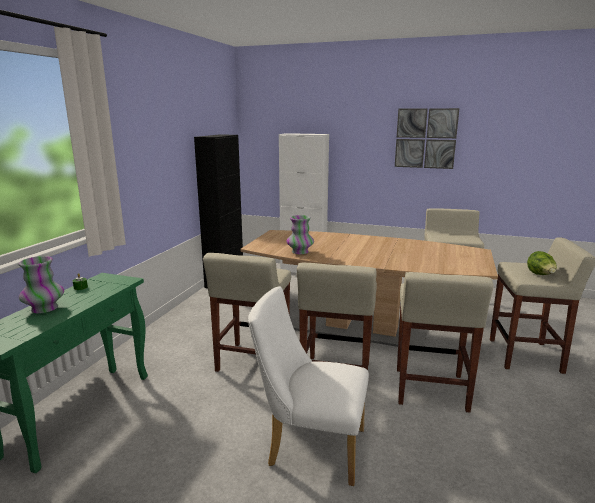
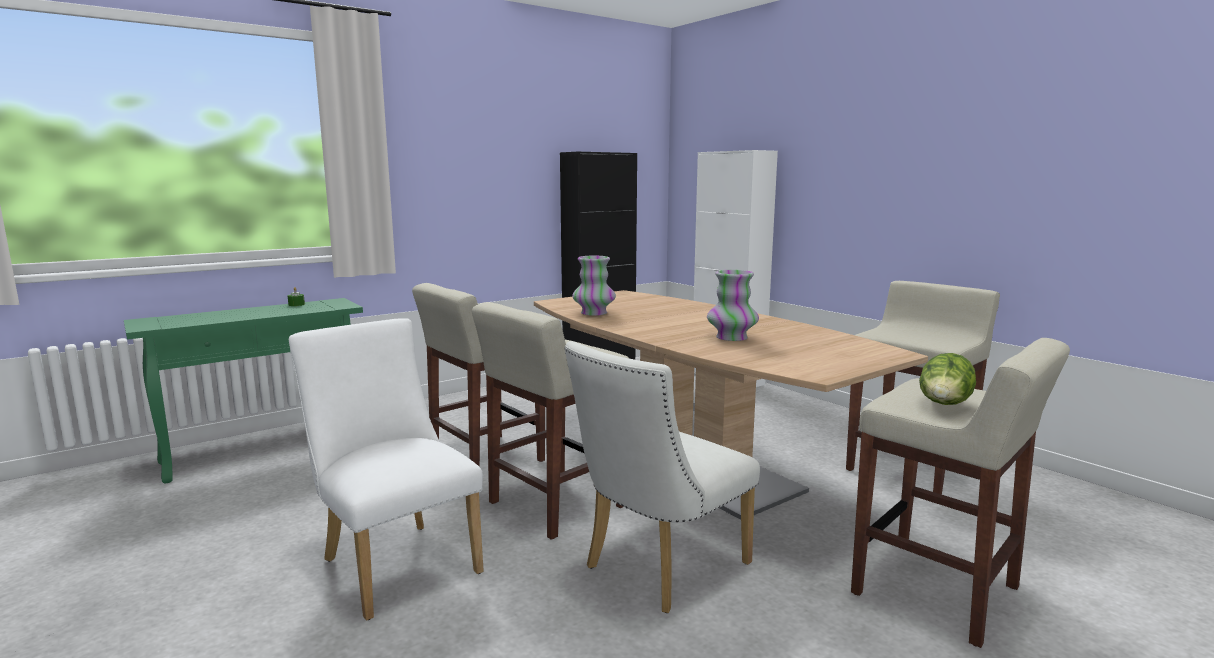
camera: 35 degrees right, 5 degrees down
(45, 308) = (232, 313): vase -> vase (732, 338)
(425, 138) = (933, 151): picture -> none
(430, 390) = (658, 569): beige stool -> white chair

